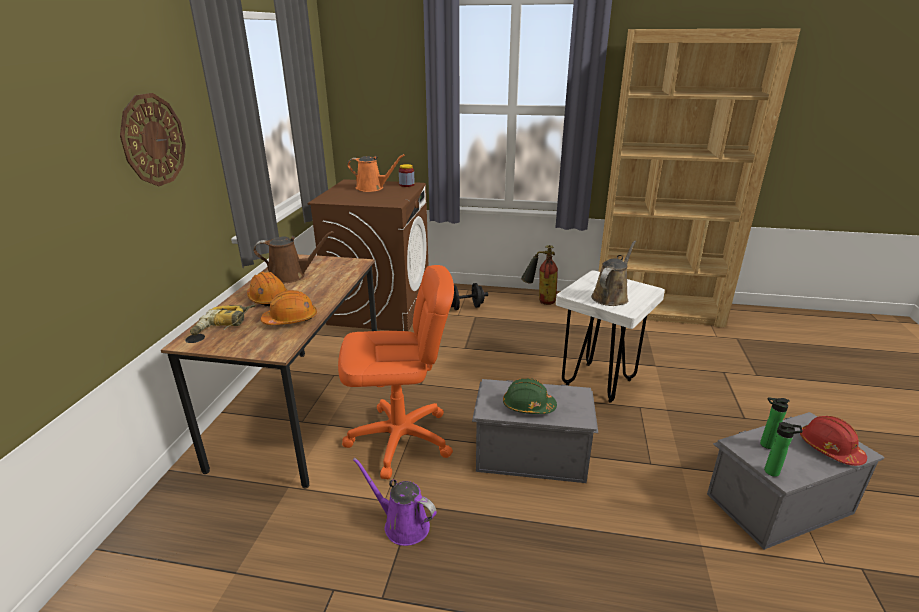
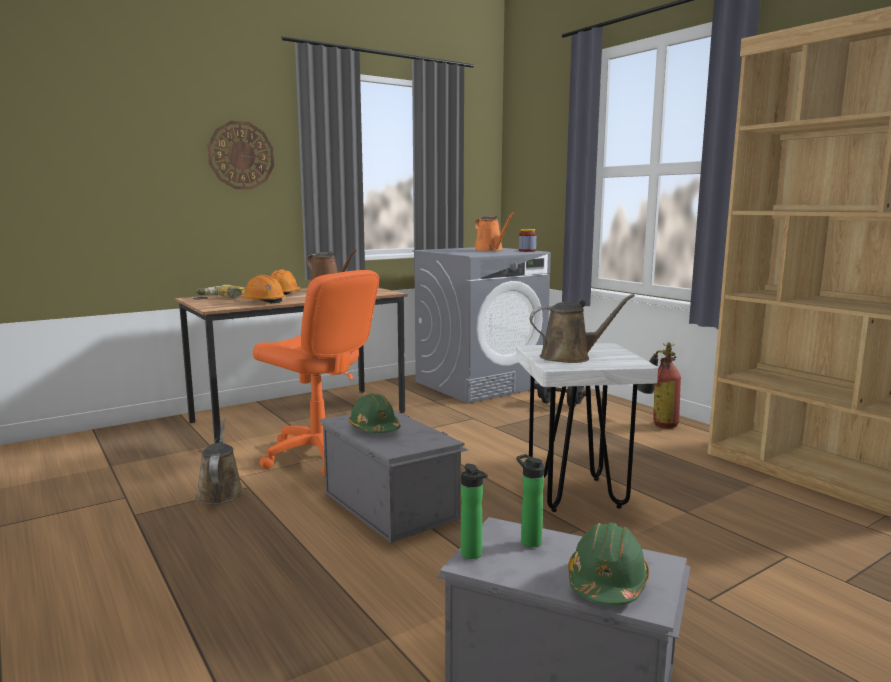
camera: 45 degrees right, 15 degrees down
(380, 307) = (480, 384): brown washing machine -> grey washing machine
(402, 524) = (220, 492): purple watering can -> brown watering can
(829, 449) = (607, 583): red hard hat -> green hard hat

